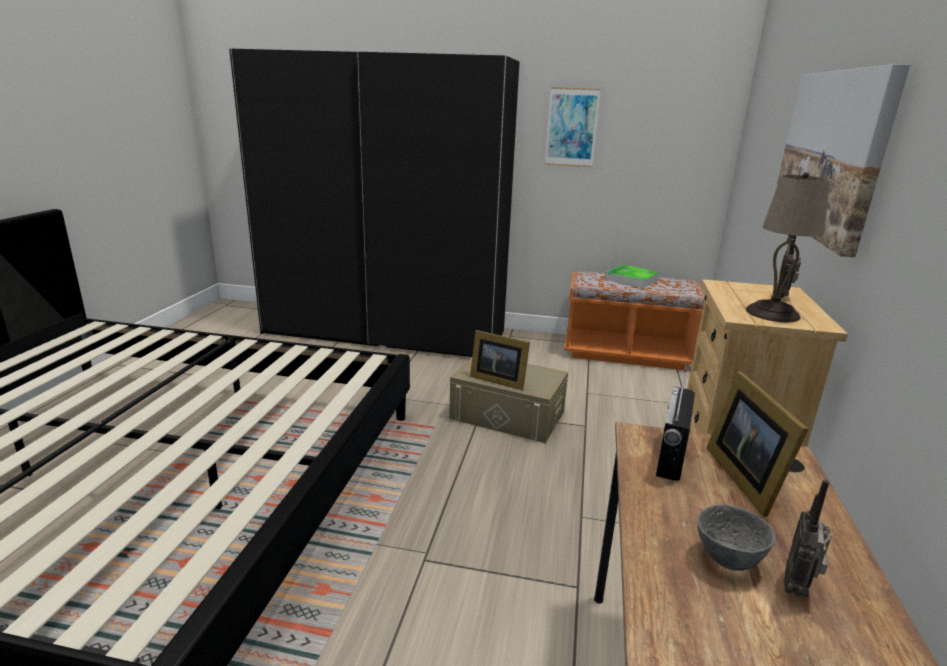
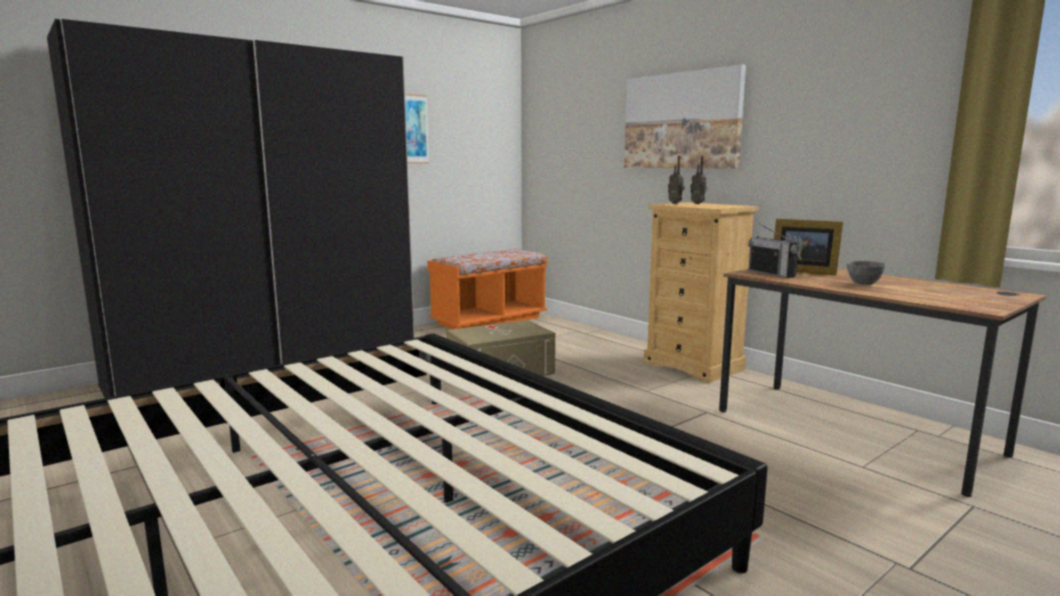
camera: 50 degrees left, 10 degrees down
(497, 379) = (501, 335): picture frame -> none
(631, 279) = (485, 254): tray -> none
(772, 313) = (719, 206): beige table lamp -> none
(797, 588) = (888, 282): radio -> radio (675, 203)

